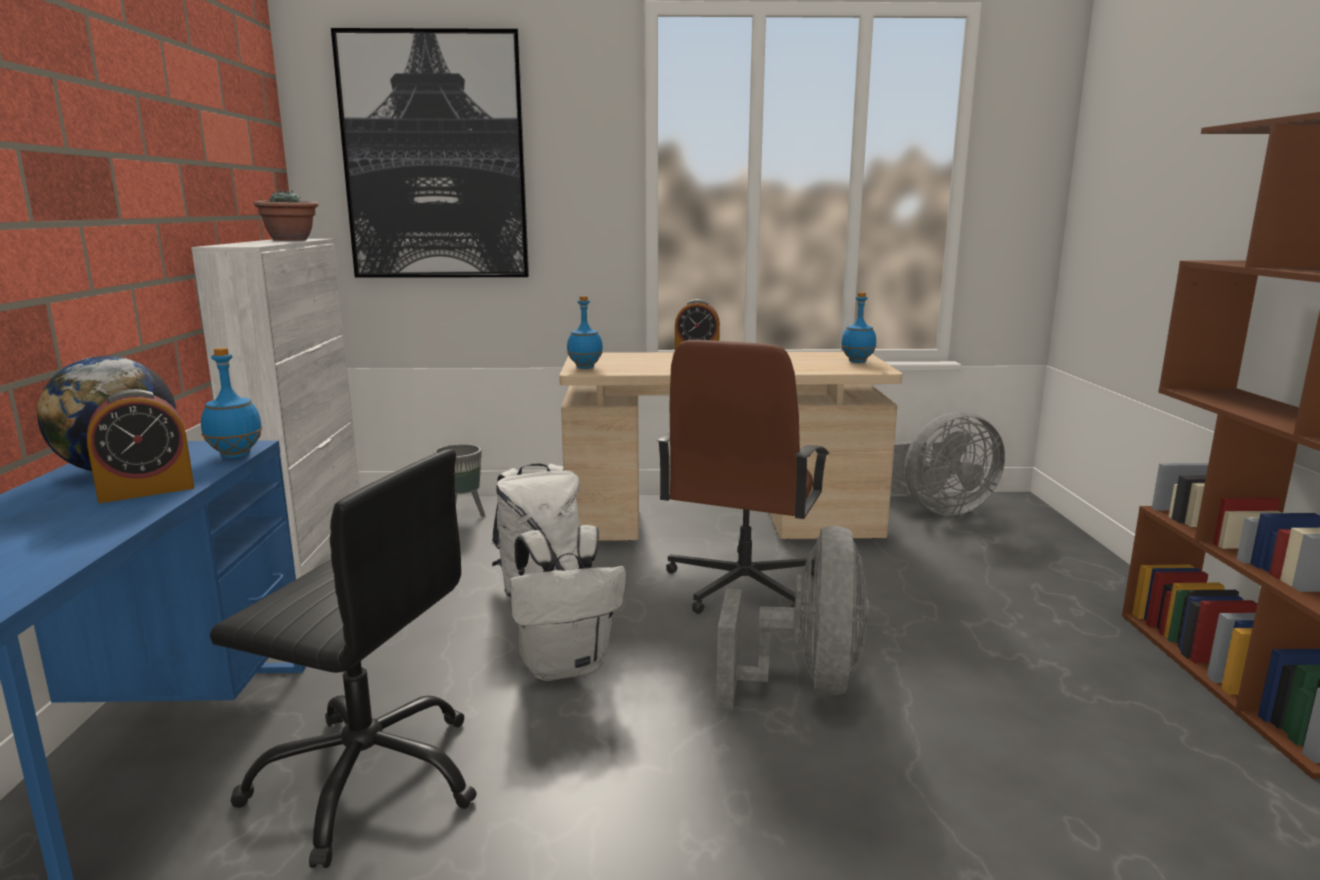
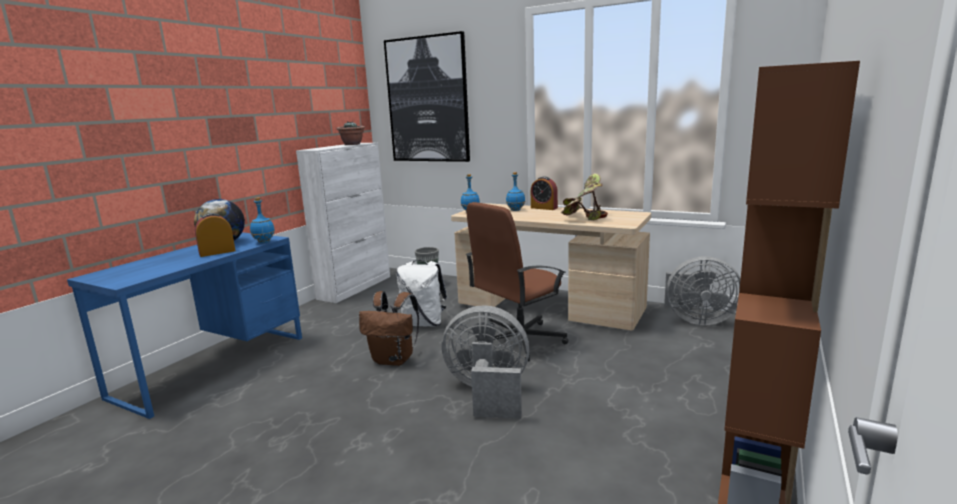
camera: 30 degrees right, 0 degrees up
(147, 490) = (217, 252): alarm clock -> alarm clock turned 150 degrees clockwise
(368, 778) = (278, 384): black office chair -> none
(566, 665) = (394, 359): white backpack -> brown backpack
(794, 364) = (583, 218): none -> potted plant
(806, 683) = (488, 393): grey fan -> grey fan turned 120 degrees counterclockwise
(857, 362) = (625, 218): blue bottle -> blue bottle (515, 210)

